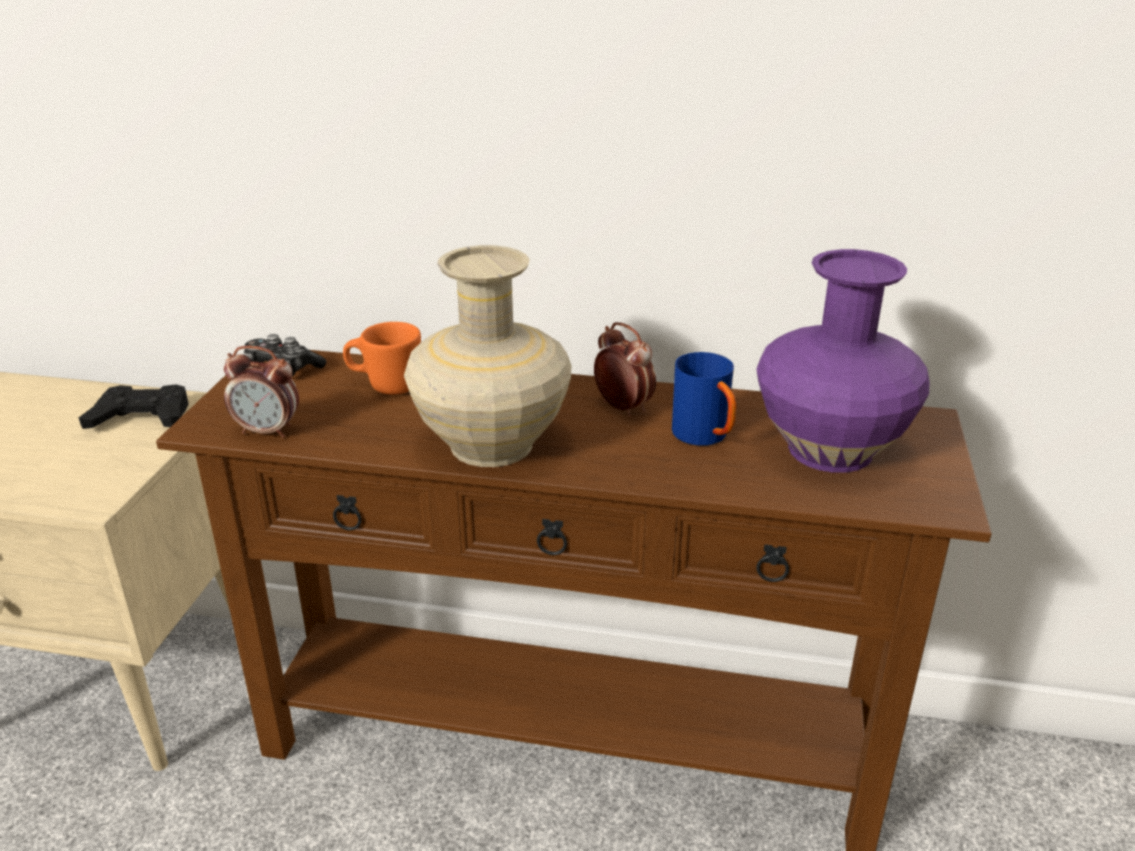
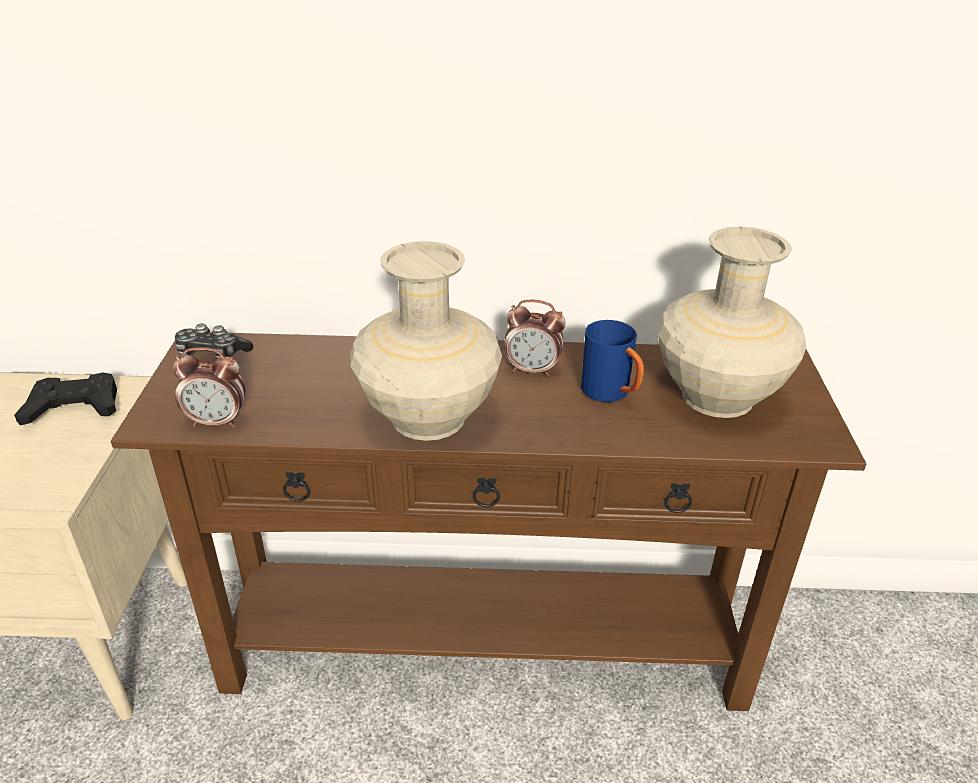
camera: 10 degrees left, 5 degrees up
(385, 386) = (314, 365): orange mug -> none
(623, 408) = (532, 370): alarm clock -> alarm clock turned 150 degrees clockwise
(828, 450) = (716, 397): purple vase -> beige vase

